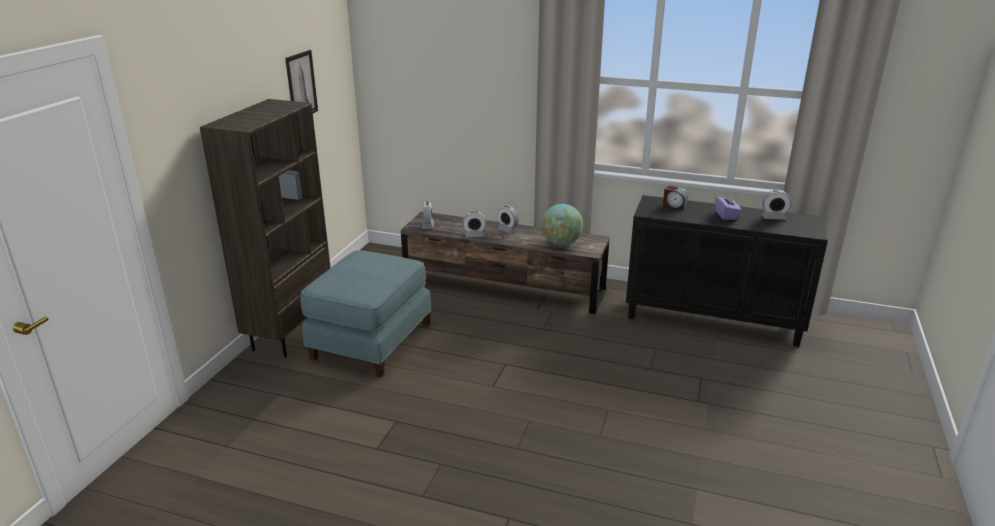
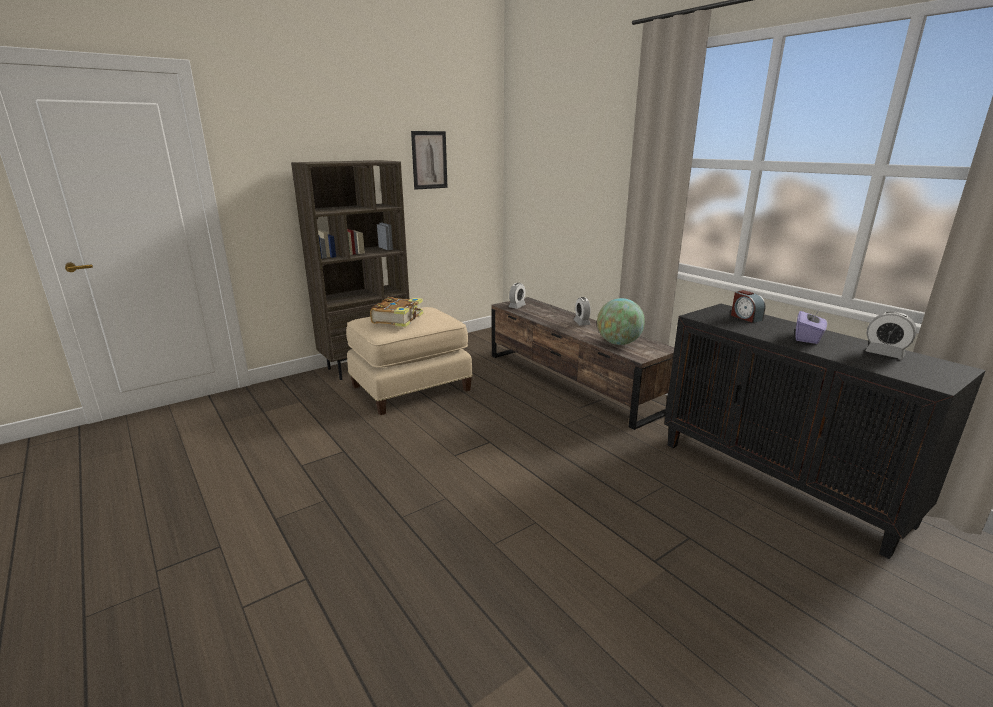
camera: 35 degrees right, 5 degrees down
(361, 274) = (399, 319): none -> book
(370, 340) = (410, 387): blue ottoman -> beige ottoman
(474, 235) = (545, 320): alarm clock -> none

